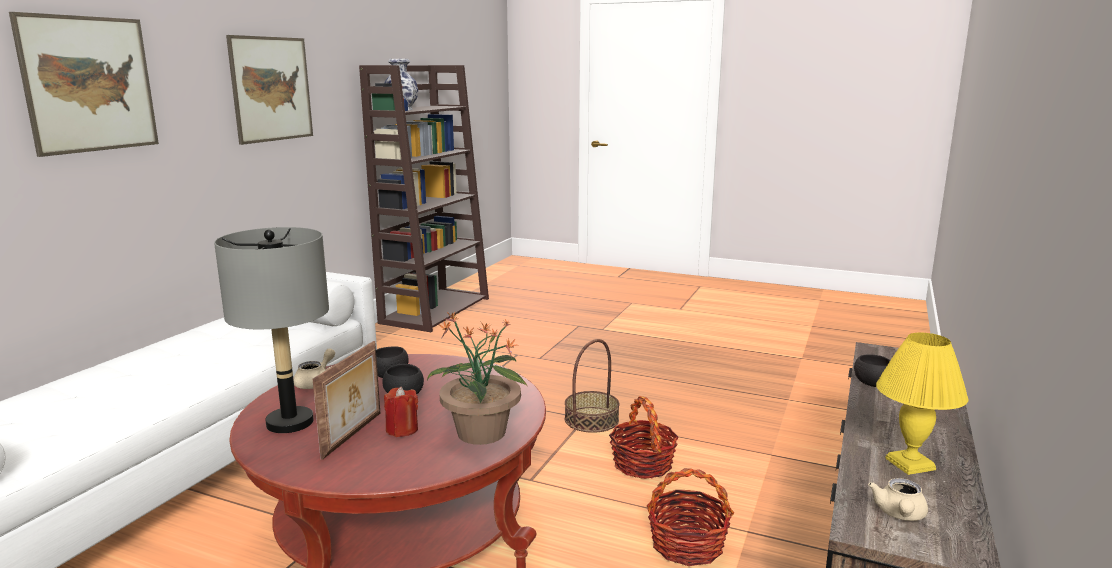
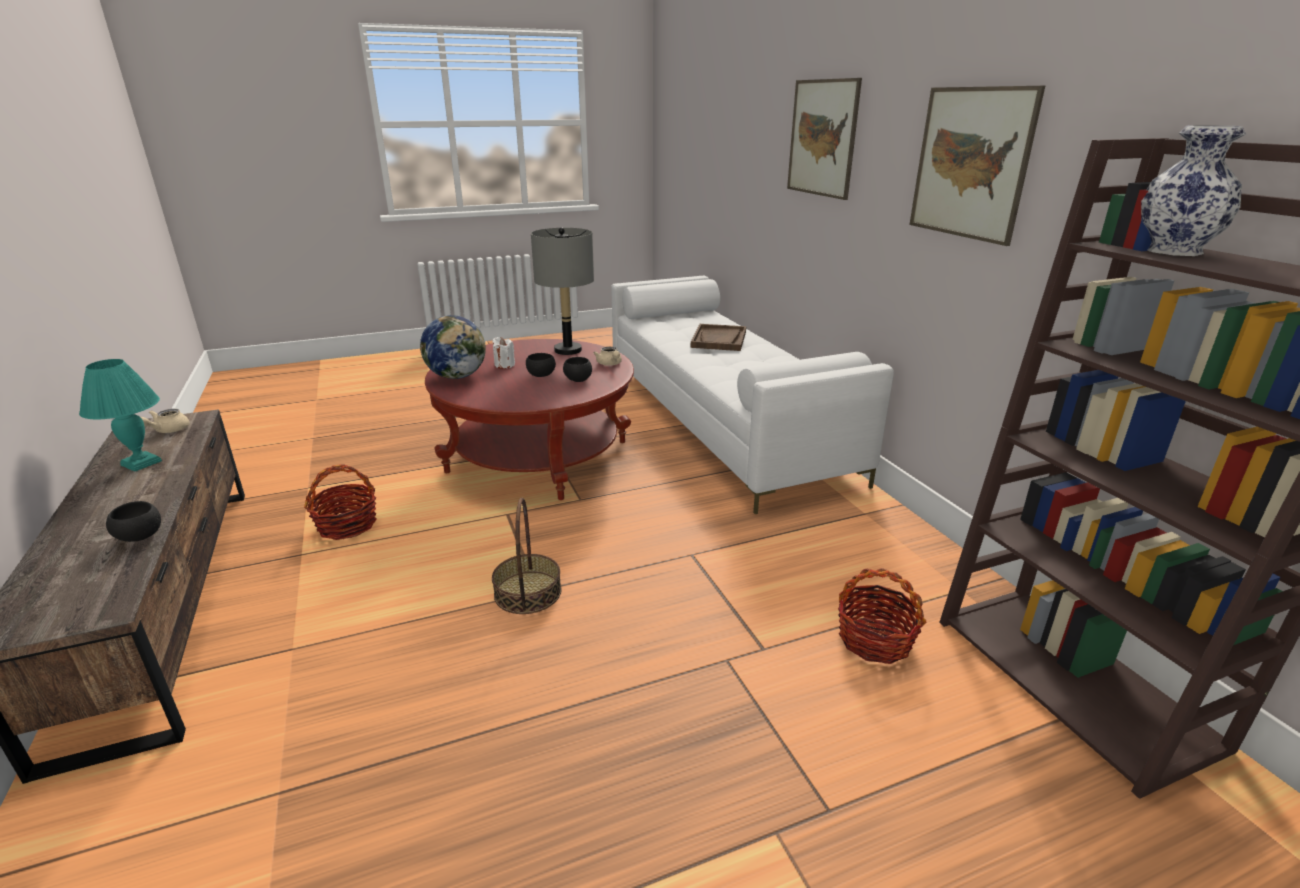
camera: 135 degrees right, 10 degrees up
(114, 382) = (719, 339): none -> brown tray
(354, 435) = (523, 357): picture frame -> none
(402, 430) = (504, 365): red candle -> white candle
(481, 434) = (457, 376): potted plant -> globe
(642, 464) = (428, 568): basket -> basket (874, 640)
(899, 515) = (167, 430): beige teapot -> beige teapot turned 135 degrees counterclockwise
(911, 464) = (140, 463): yellow table lamp -> turquoise table lamp

